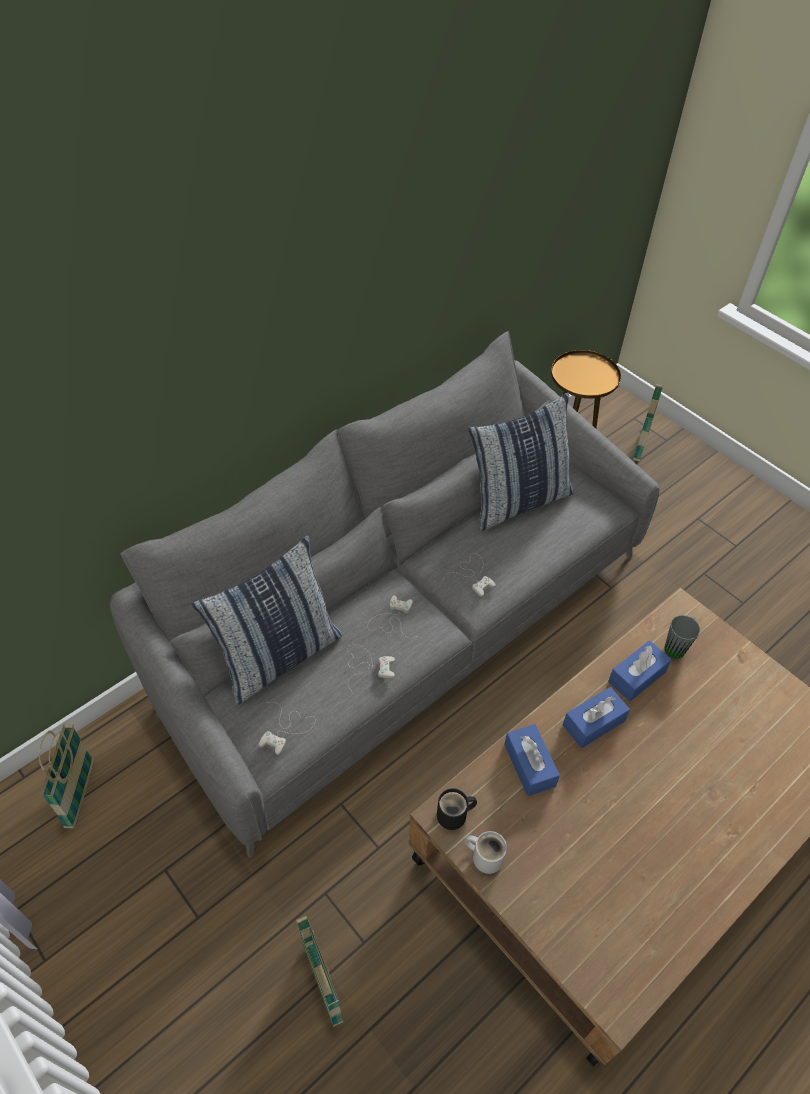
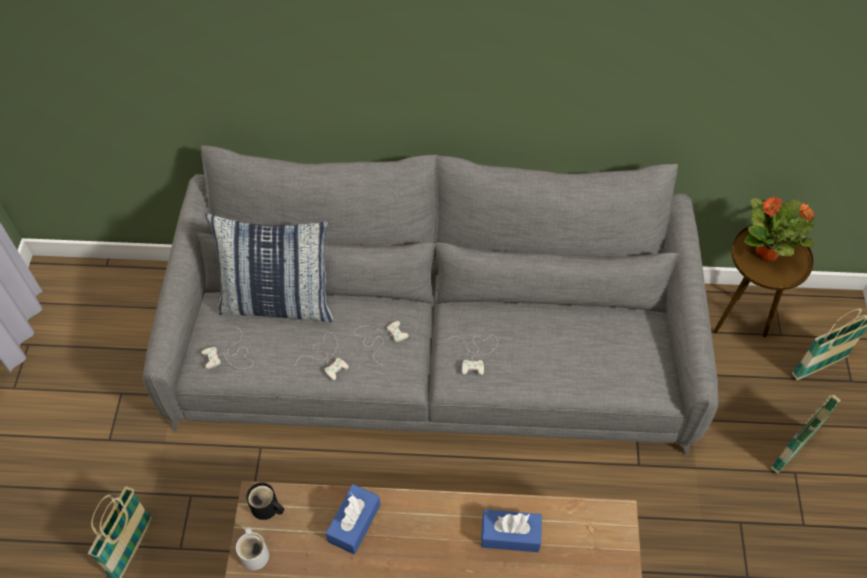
camera: 45 degrees right, 5 degrees up
(80, 794) = (124, 303): basket -> basket (793, 451)
(518, 501) = (582, 323): pillow -> none
(580, 373) = (768, 252): none -> potted plant
(593, 723) = (435, 537): blue tissue box -> none
(677, 646) = (573, 541): grey mug -> none

